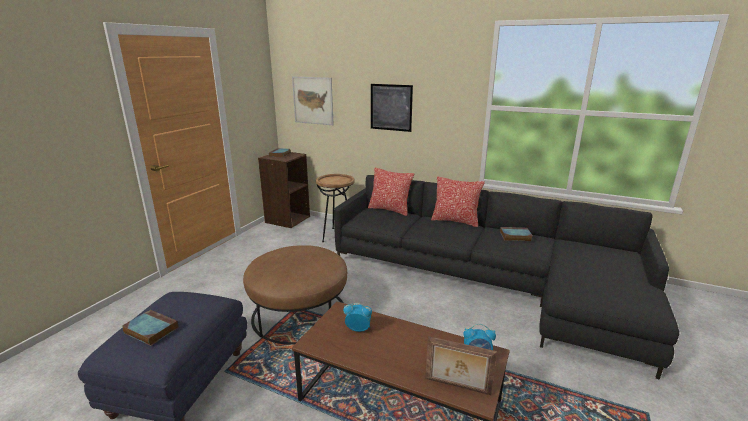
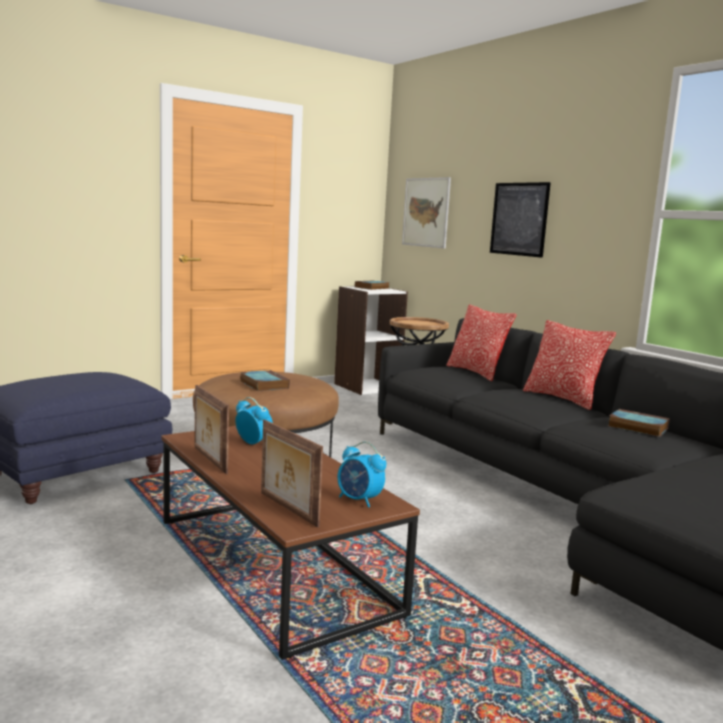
camera: 30 degrees right, 10 degrees down
(150, 330) = (48, 382): book -> book (263, 384)
(287, 219) = (367, 386): brown bookcase -> white bookcase
(356, 361) = (209, 460): none -> picture frame

